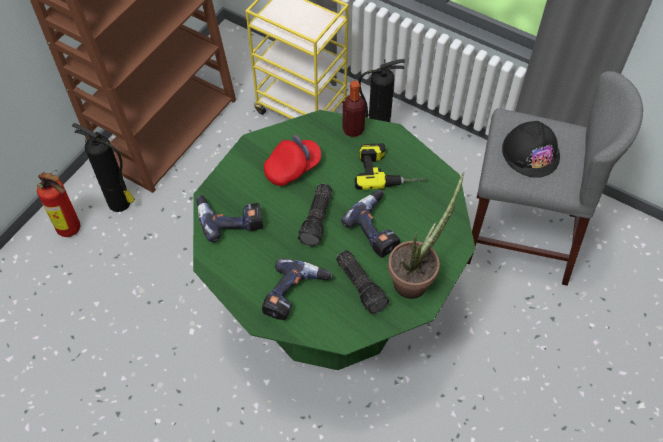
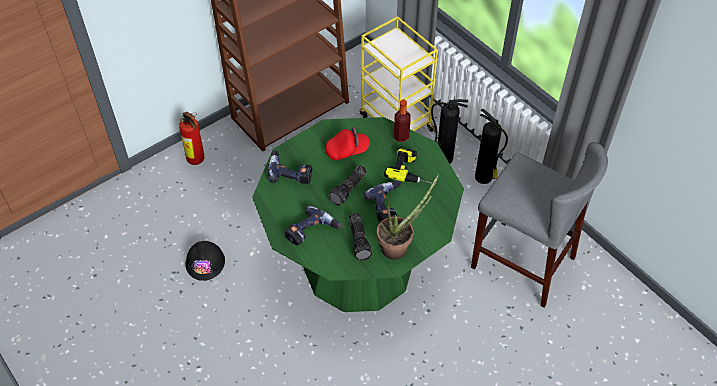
camera: 20 degrees right, 5 degrees down
(121, 203) = (237, 152): fire extinguisher -> fire extinguisher (484, 178)
(530, 152) = (526, 189): black hard hat -> black hard hat (205, 262)

